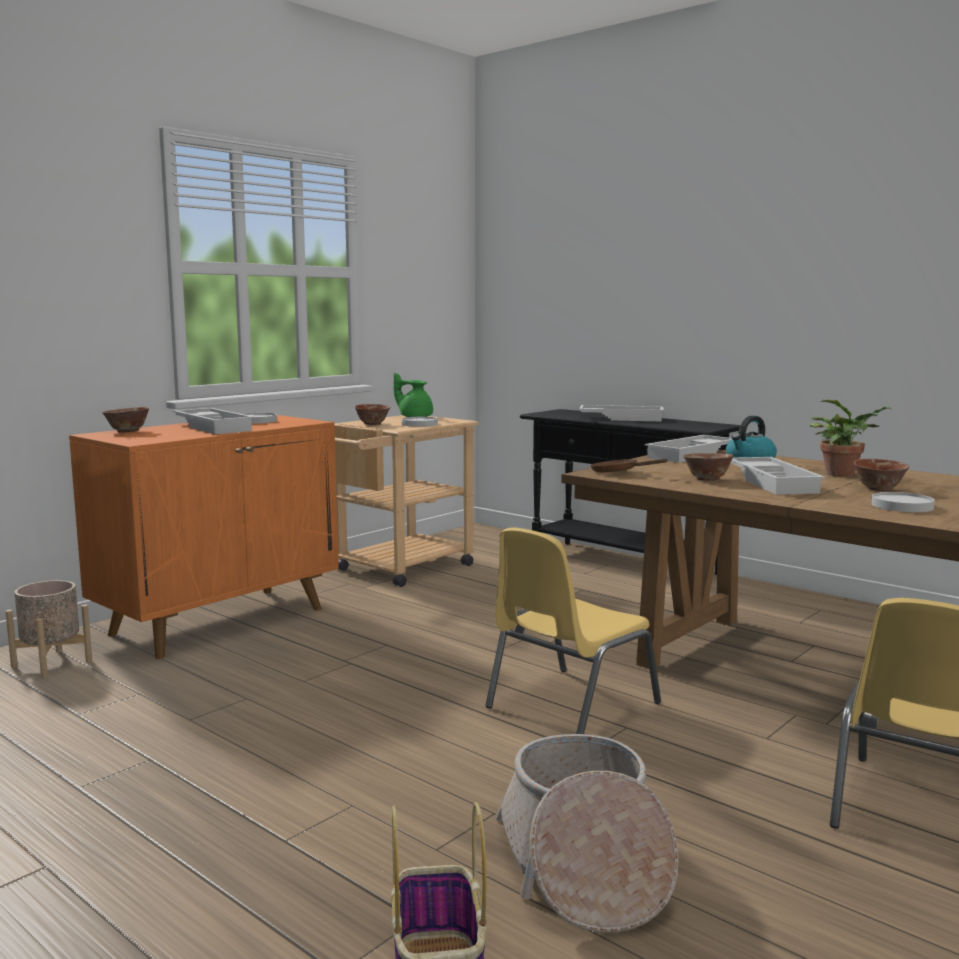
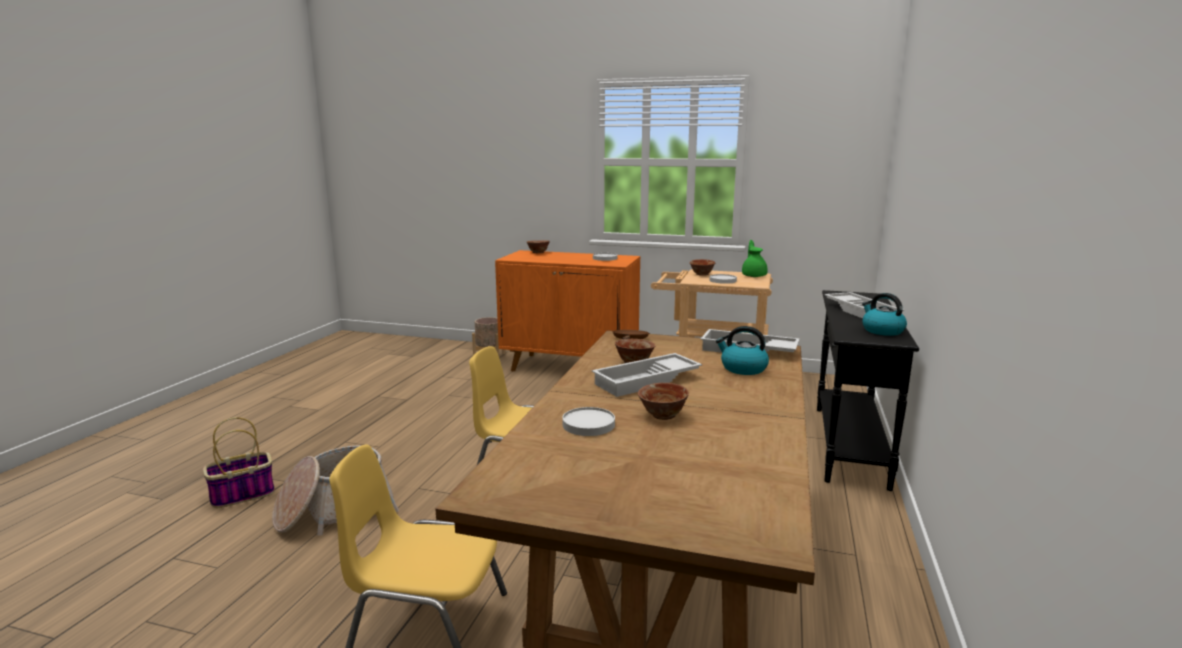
camera: 65 degrees right, 5 degrees up
(215, 427) = (571, 258): white tray -> none
(690, 423) = (882, 331): none -> kettle
(844, 474) = (729, 401): potted plant -> none

